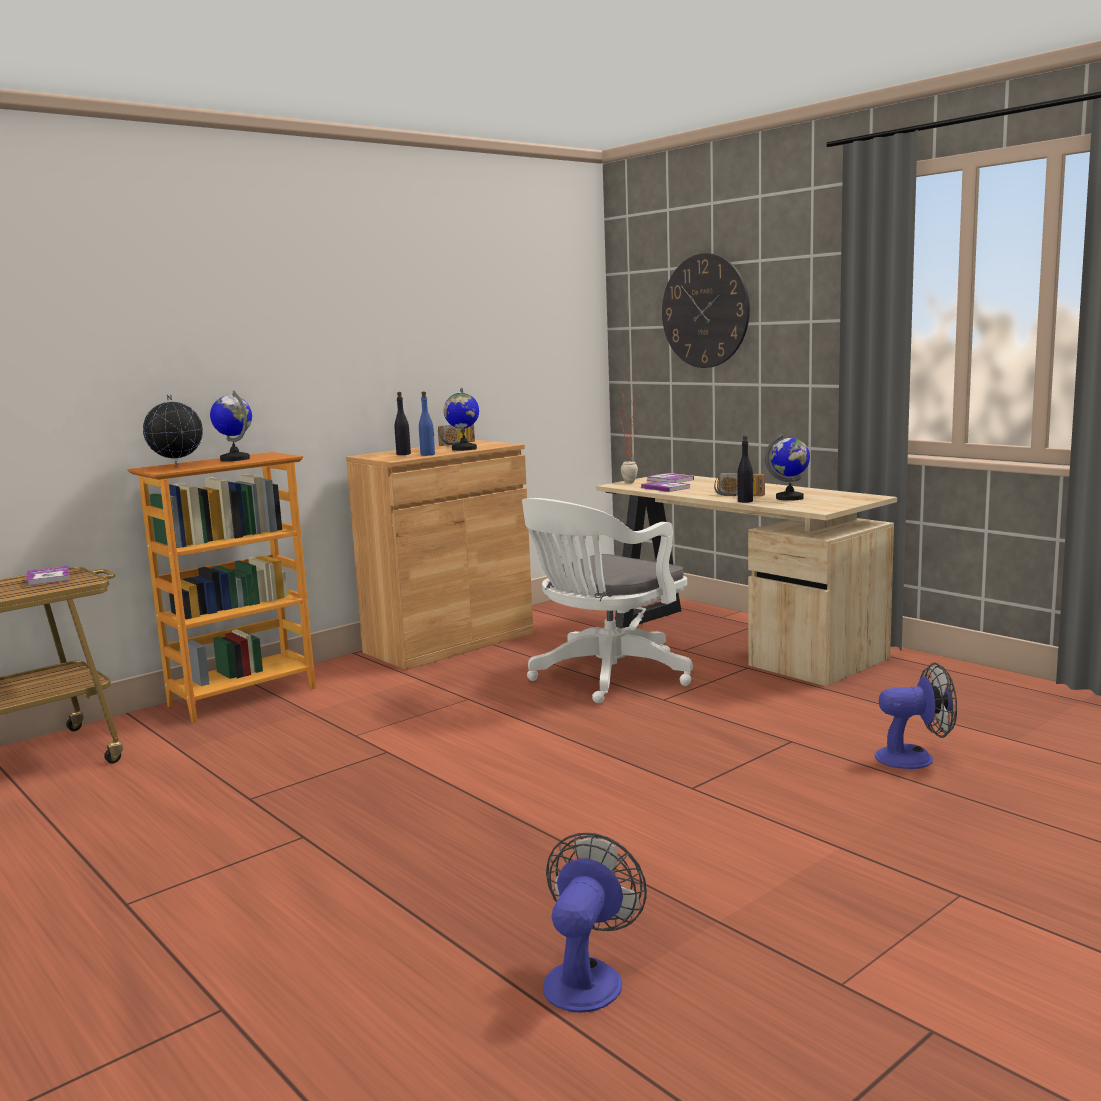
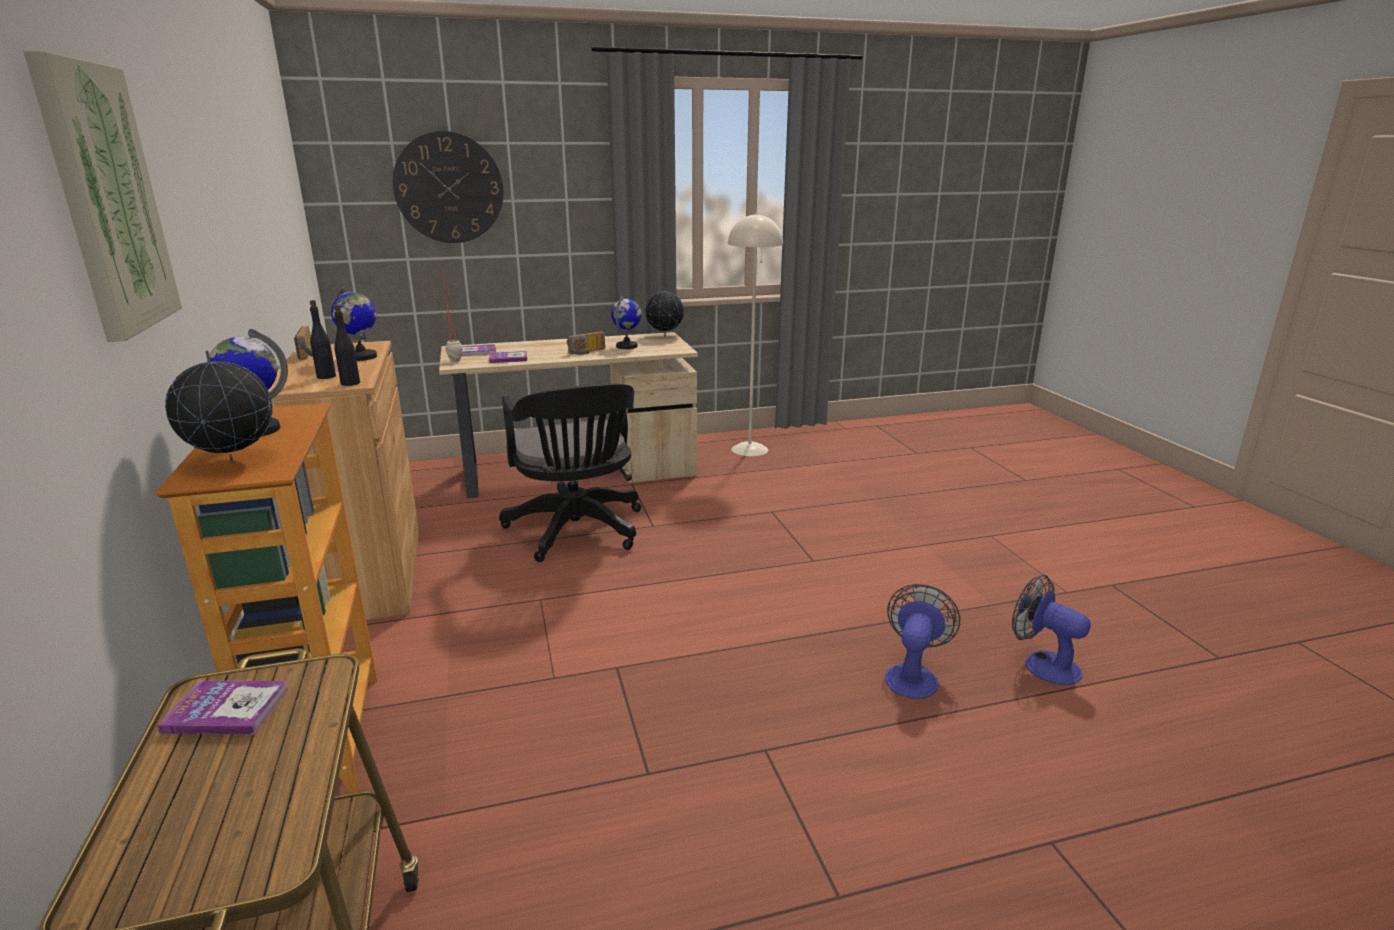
camera: 65 degrees left, 10 degrees up
(175, 308) = (106, 200): none -> picture
(428, 454) = (362, 371): blue bottle -> none
(605, 677) = (577, 532): white office chair -> black office chair
(745, 501) = (613, 355): black bottle -> black bottle (350, 383)
(867, 497) = (665, 336): none -> globe
(914, 757) = (827, 490): fan -> fan (913, 675)
(962, 691) = (750, 449): none -> beige floor lamp

